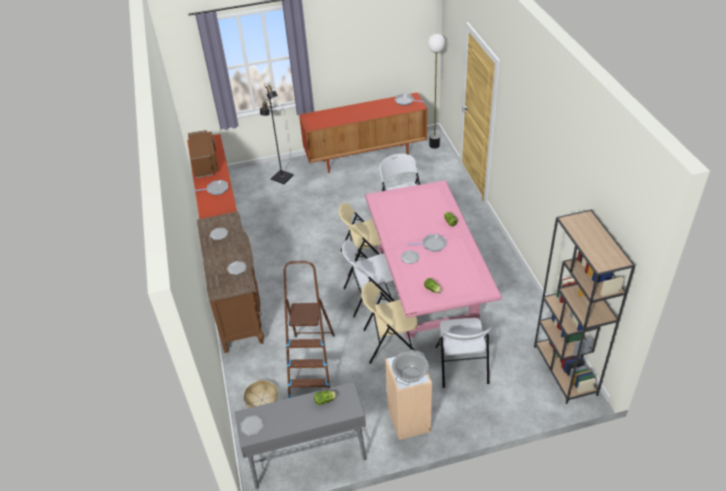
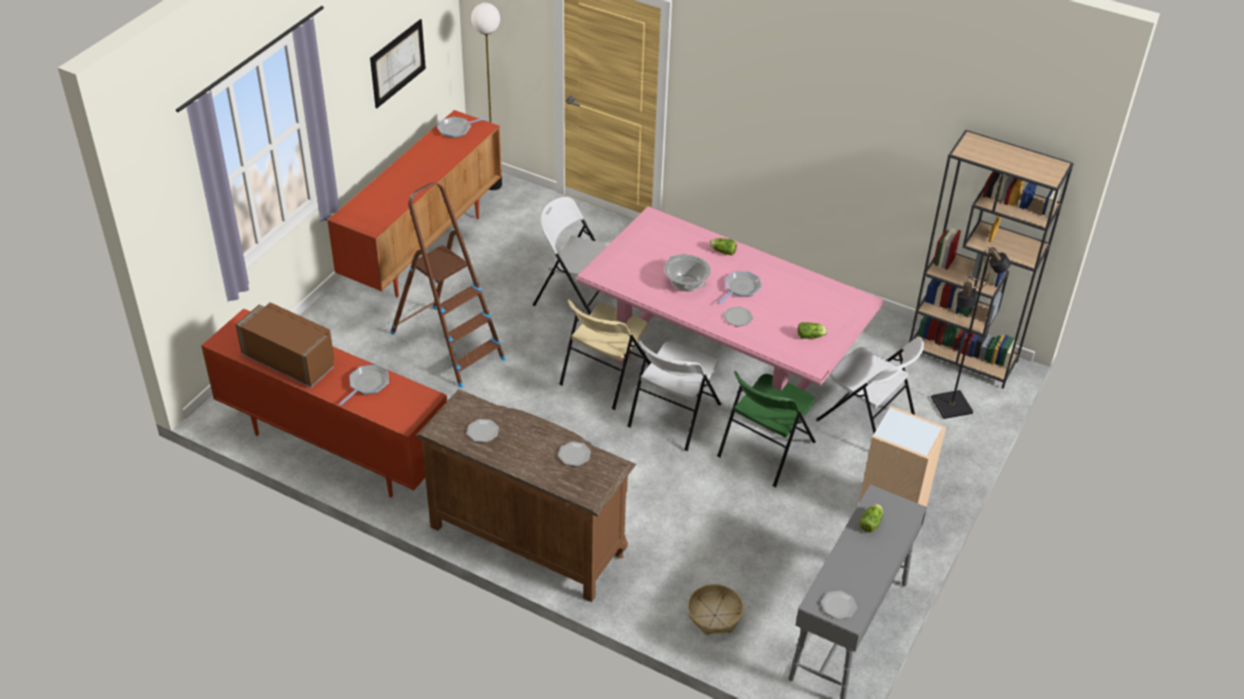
camera: 50 degrees left, 0 degrees up
(282, 177) = (336, 340): black floor lamp -> black floor lamp (951, 405)
(312, 365) = (716, 536): brown step ladder -> brown step ladder (448, 346)
(379, 50) = (398, 63): none -> picture
(391, 342) = (766, 449): beige chair -> green chair
(410, 375) = (917, 434): cooking pot -> cooking pot (686, 283)

